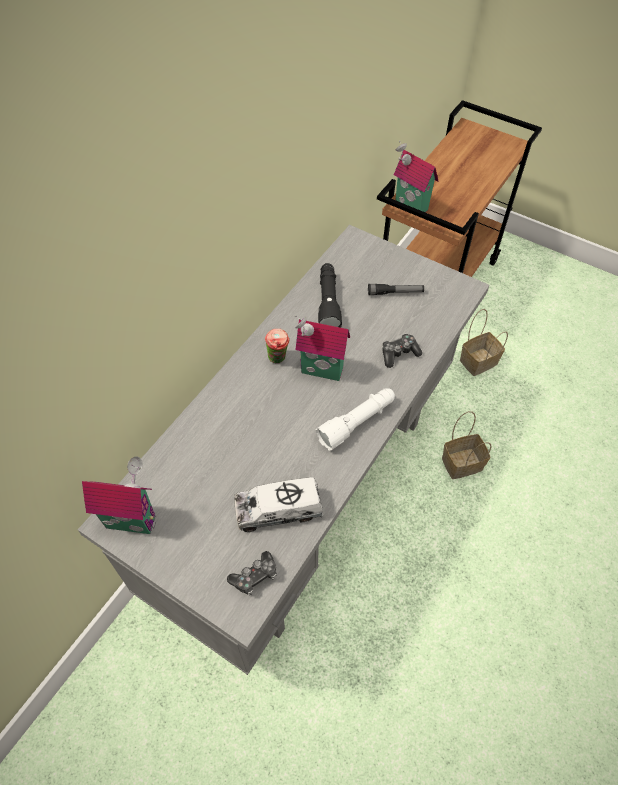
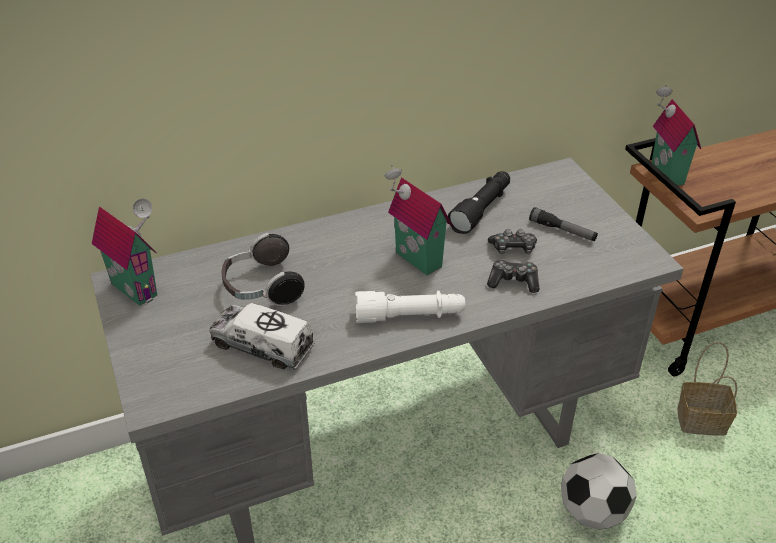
camera: 35 degrees right, 15 degrees down
(231, 460) = (261, 287): none -> headphones
(255, 576) = (189, 384): game controller -> game controller (513, 248)
(278, 359) = (384, 232): cup -> none
(463, 462) = (592, 512): basket -> football

